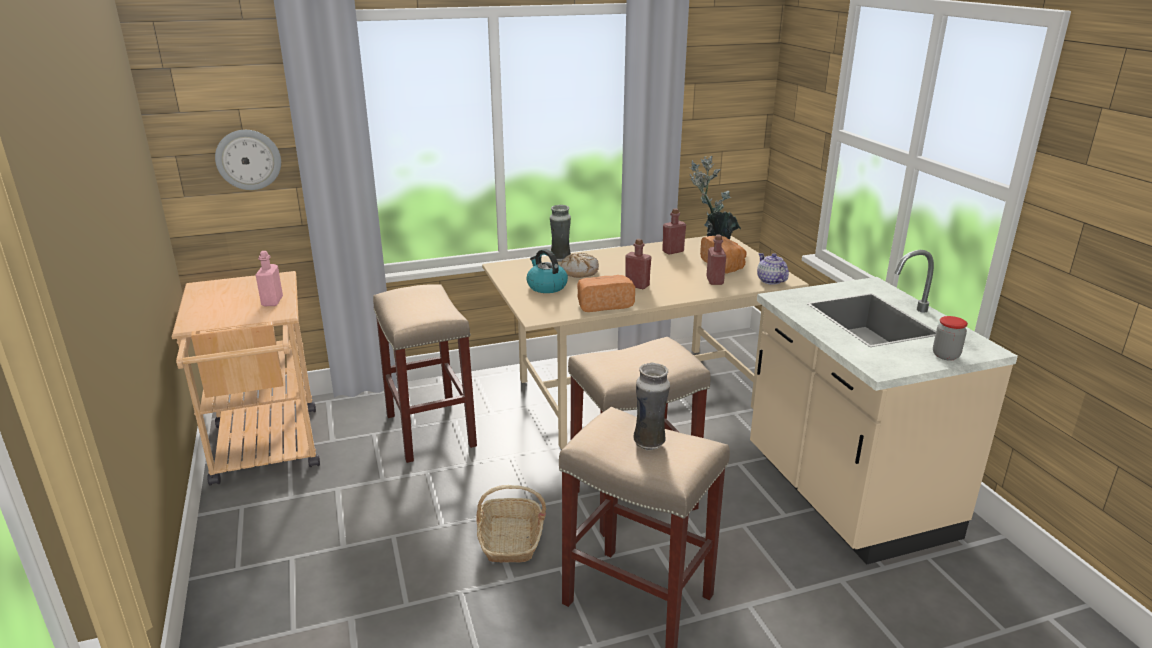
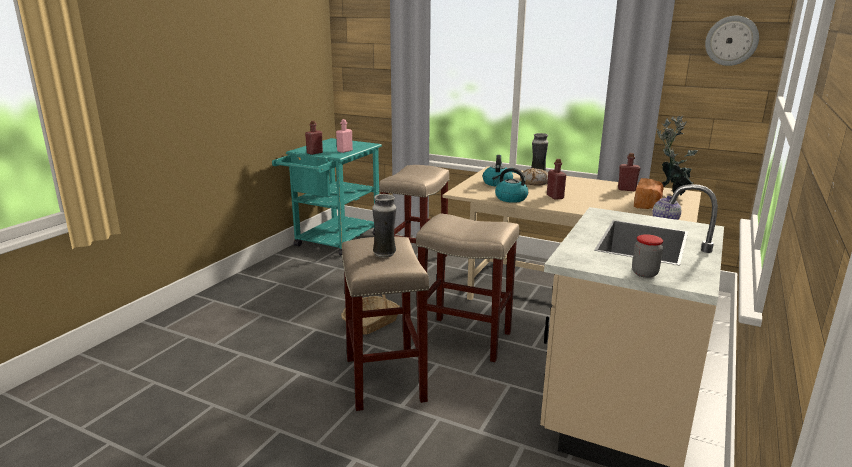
camera: 45 degrees right, 5 degrees down
(248, 159) = (373, 73): wall clock -> wall clock (731, 40)
(267, 452) = (333, 243): beige cart -> turquoise cart
(603, 304) = (510, 198): bread -> kettle
(714, 281) = (618, 209): red bottle -> red bottle (314, 153)

